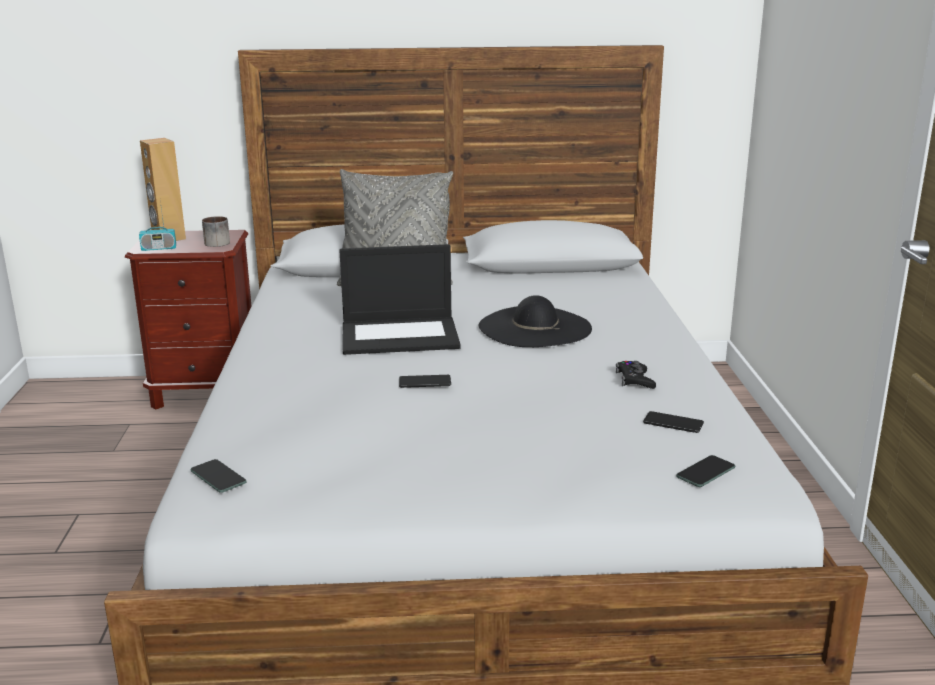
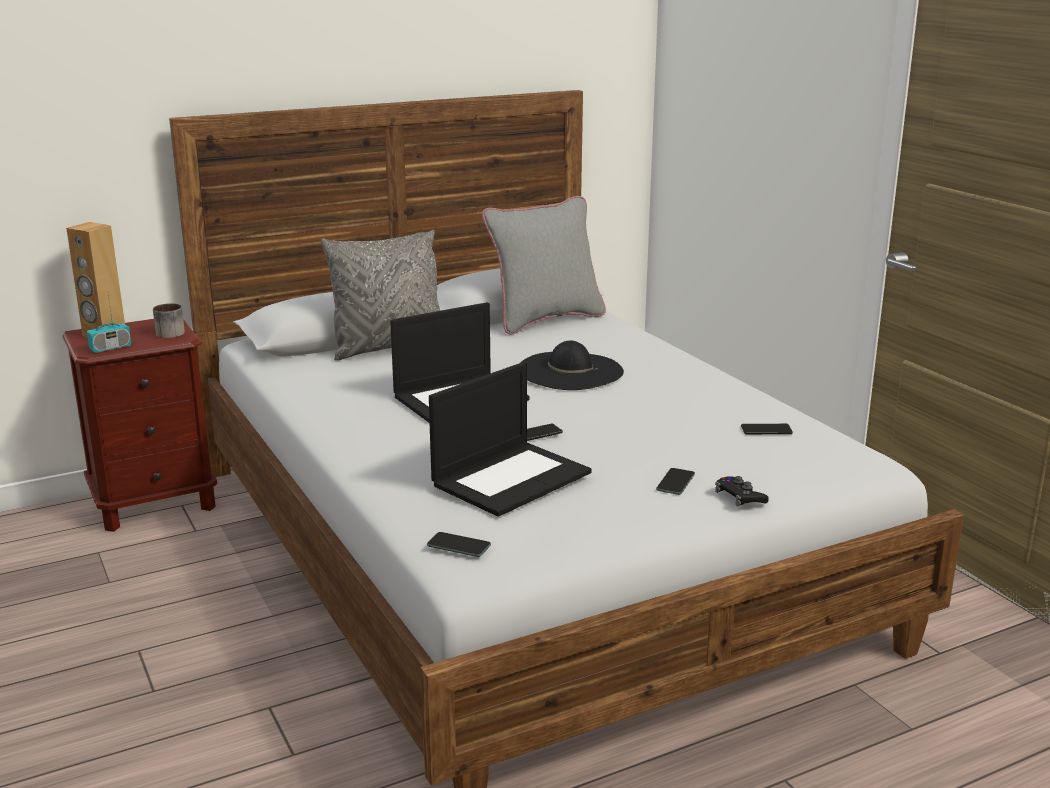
camera: 25 degrees left, 0 degrees up
(344, 420) = (511, 478): none -> laptop
(571, 276) = (545, 320): none -> grey pillow
(634, 380) = (701, 402): black game controller -> black game controller (740, 497)
(705, 472) = (828, 461): phone -> phone (675, 482)

